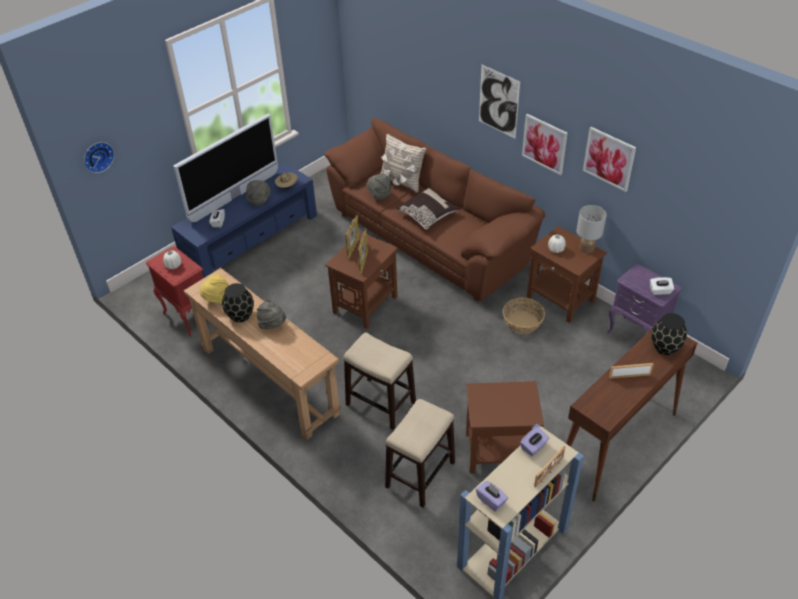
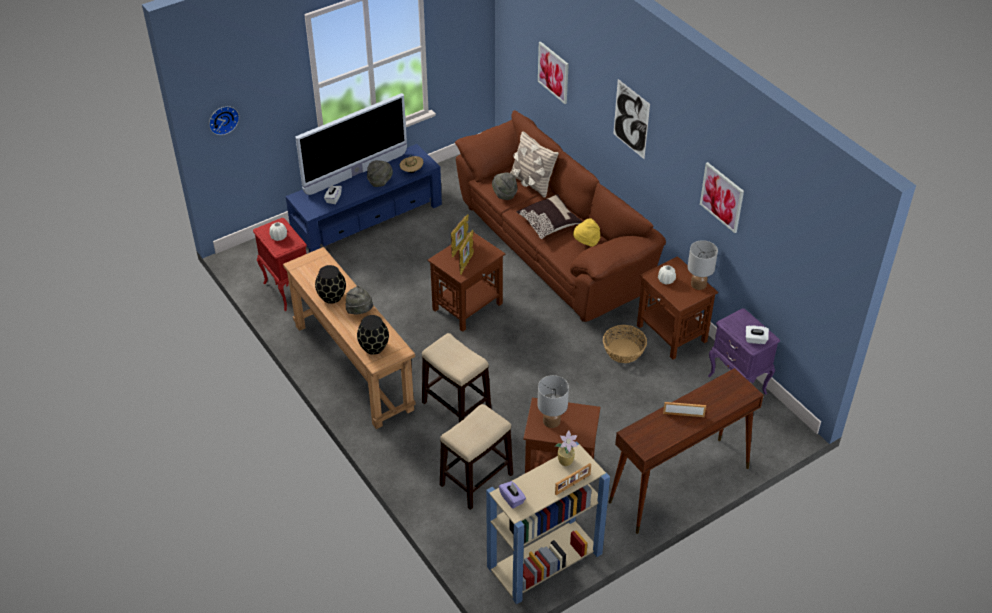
camera: 10 degrees right, 0 degrees up
(217, 299) = (313, 277): yellow hat -> yellow hat (586, 242)
(493, 404) = (551, 421): none -> grey table lamp
(533, 447) = (566, 461): purple tissue box -> potted plant
(544, 144) = (669, 170): picture -> picture (553, 72)
(664, 347) = (729, 393): black vase -> black vase (373, 347)

